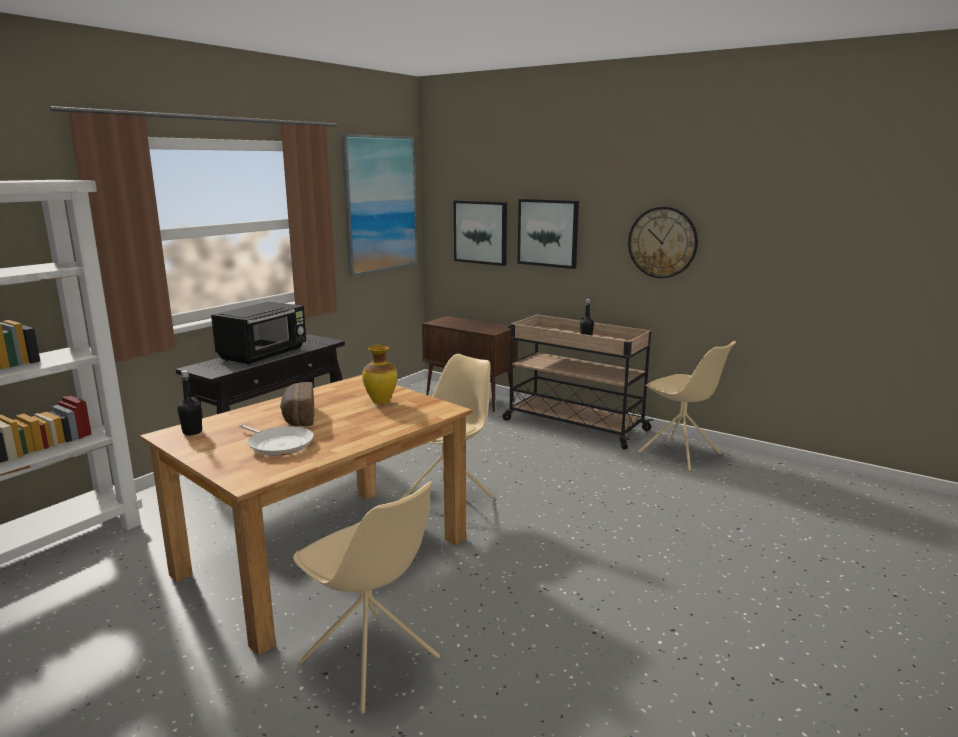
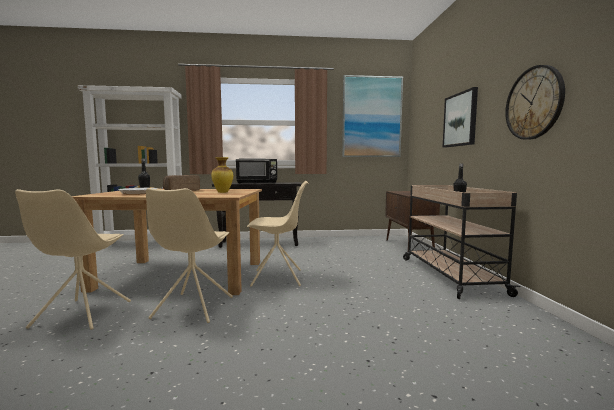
camera: 50 degrees right, 10 degrees down
(481, 232) = (430, 130): picture -> none
(680, 454) = (511, 321): beige chair -> beige chair (192, 308)

